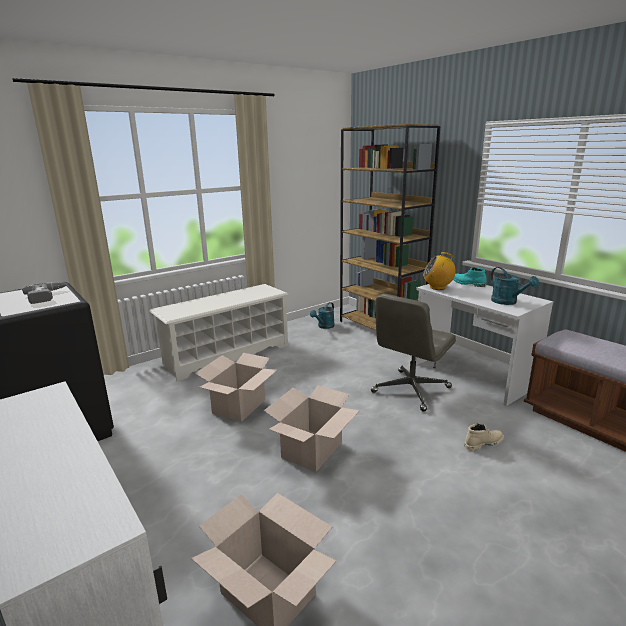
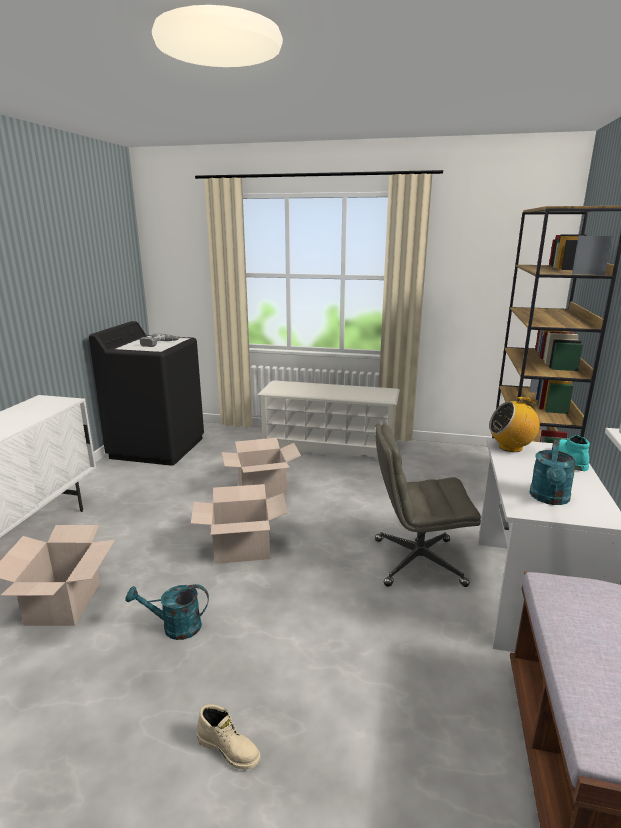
camera: 50 degrees right, 0 degrees up
(324, 326) = (460, 461): turquoise watering can -> turquoise watering can (175, 627)
(437, 287) = (511, 447): radio -> radio turned 60 degrees counterclockwise
(483, 443) = (379, 653): beige boot -> beige boot (229, 748)

